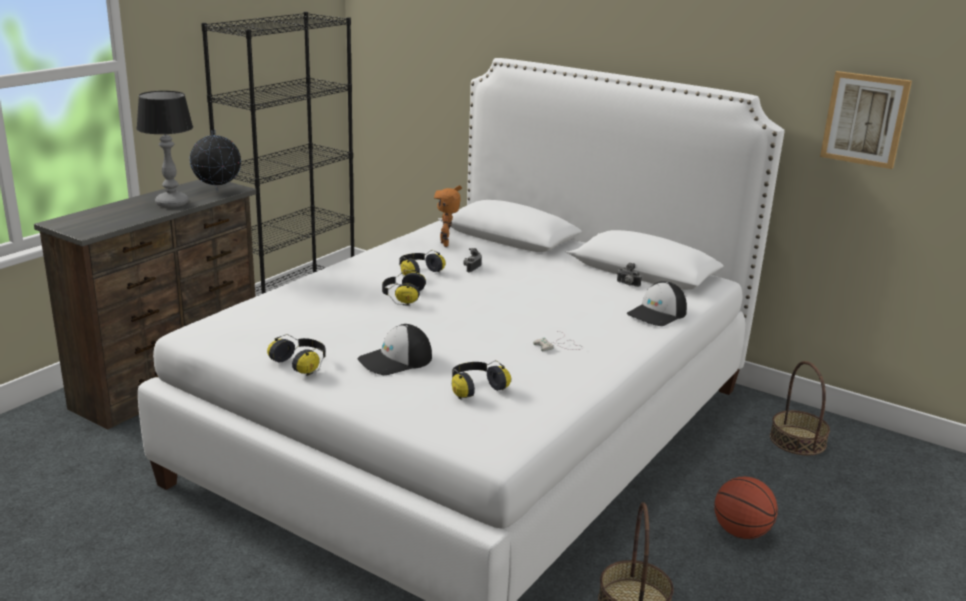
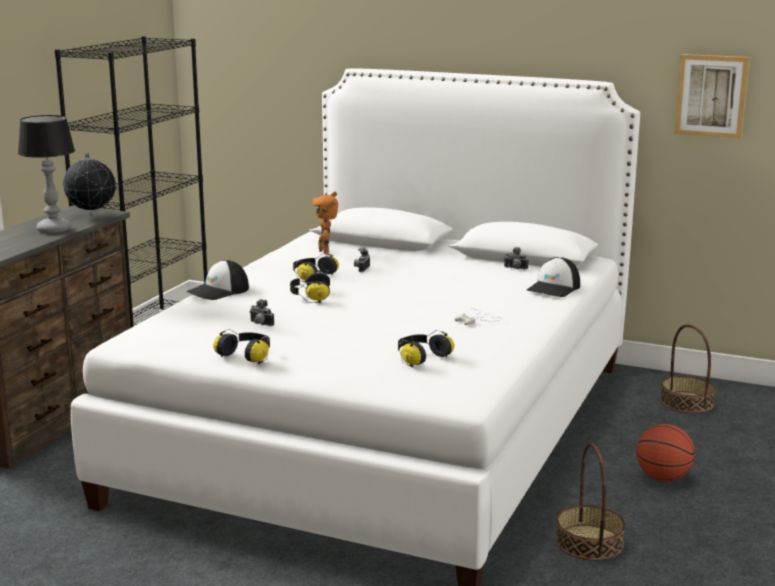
camera: 10 degrees left, 5 degrees down
(333, 326) = (260, 324): none -> camera
(395, 360) = (334, 345): cap -> cap (219, 291)

